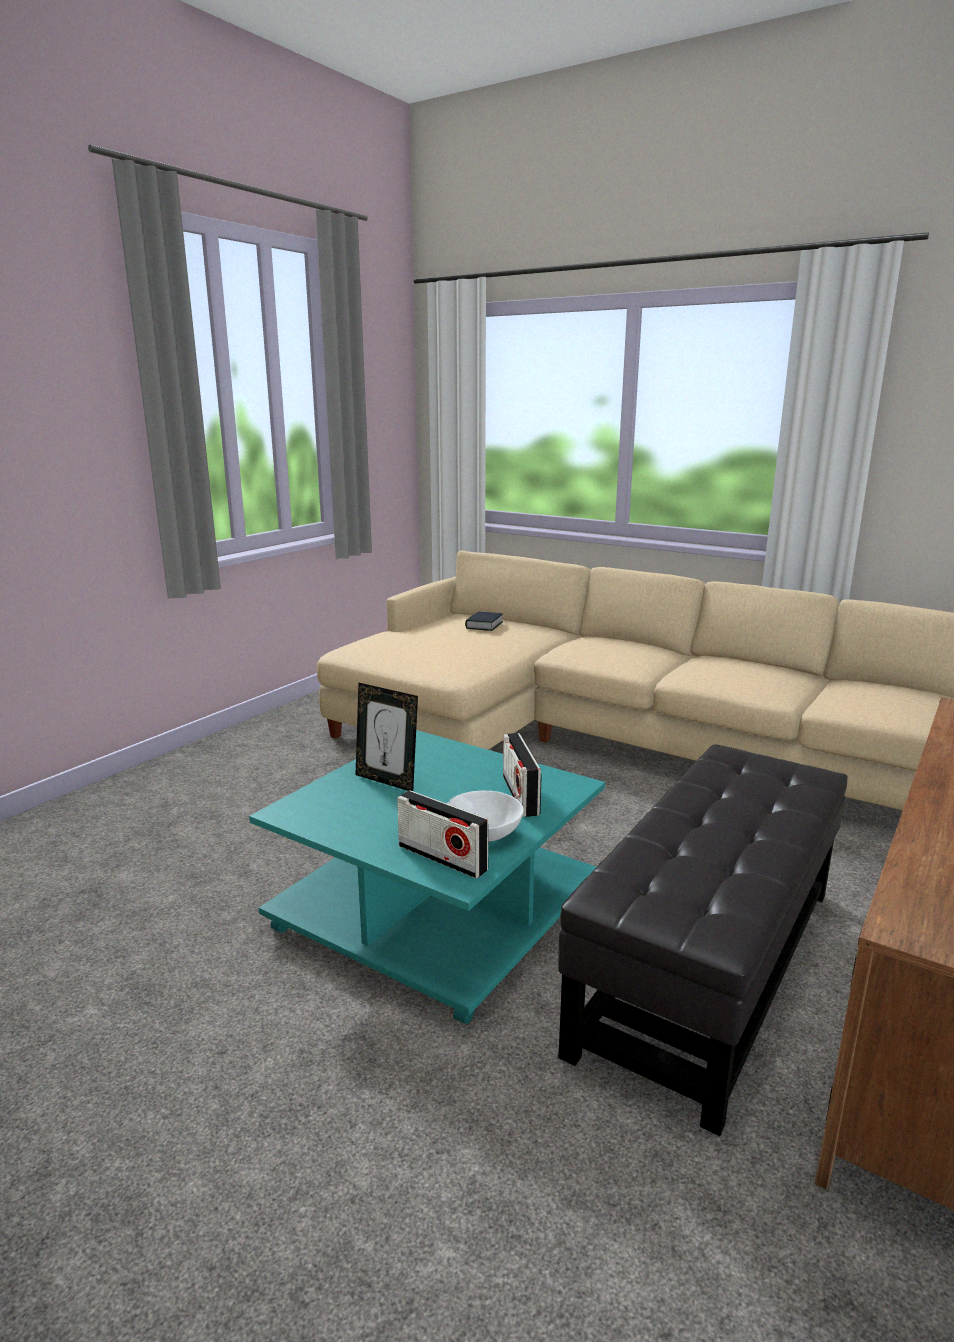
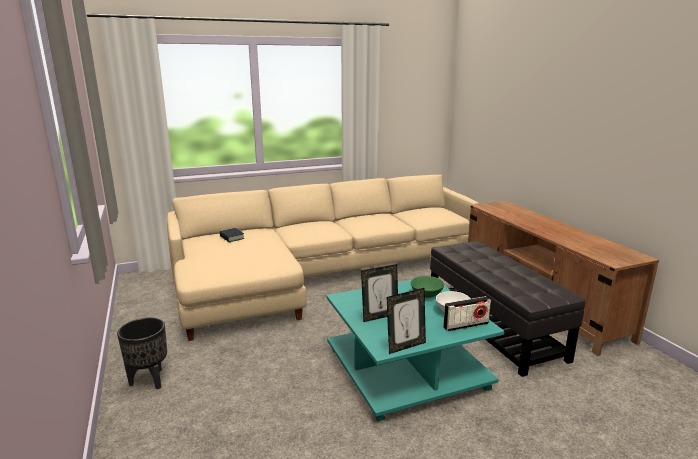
camera: 55 degrees left, 0 degrees up
(234, 752) = (149, 381): none -> black planter
(311, 824) = (405, 346): none -> picture frame
(520, 795) = (427, 294): radio -> green bowl

